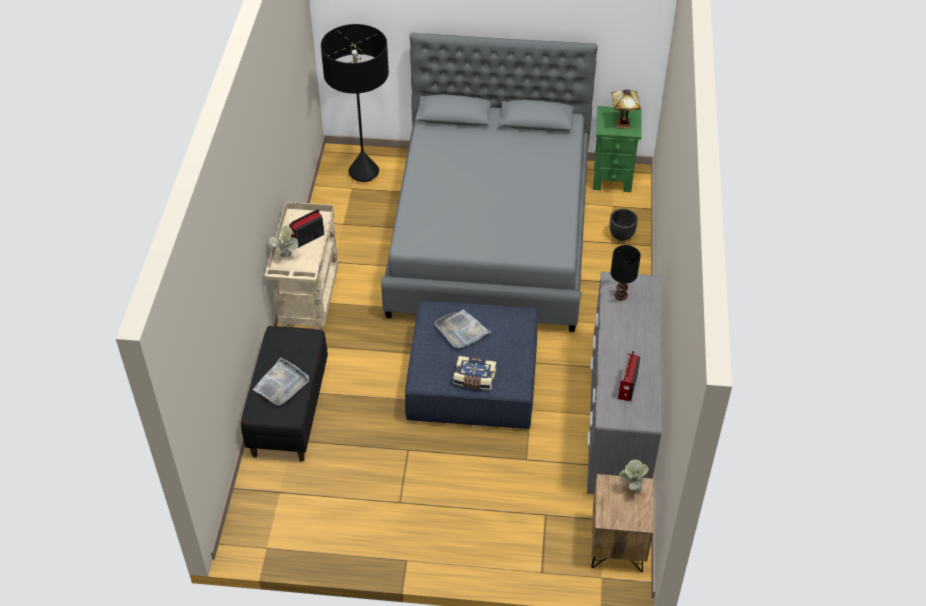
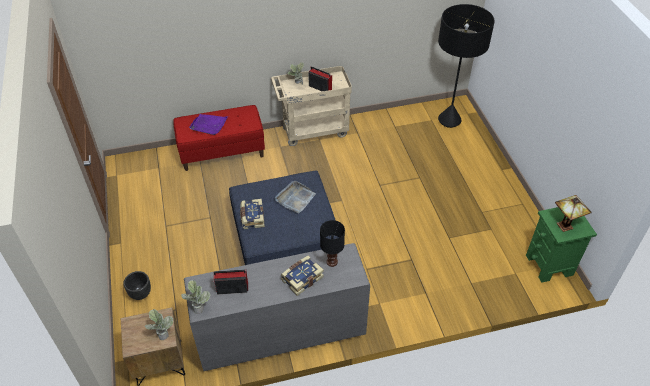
camera: 70 degrees right, 0 degrees up
(281, 384) = (209, 125): grey tray -> purple tray
(289, 411) = (222, 152): black bench -> red bench
(490, 236) = (431, 205): grey bed -> none
(621, 236) = (483, 288): black planter -> black planter (140, 294)
(634, 325) = (301, 278): none -> book
(642, 420) = (198, 306): none -> potted plant

